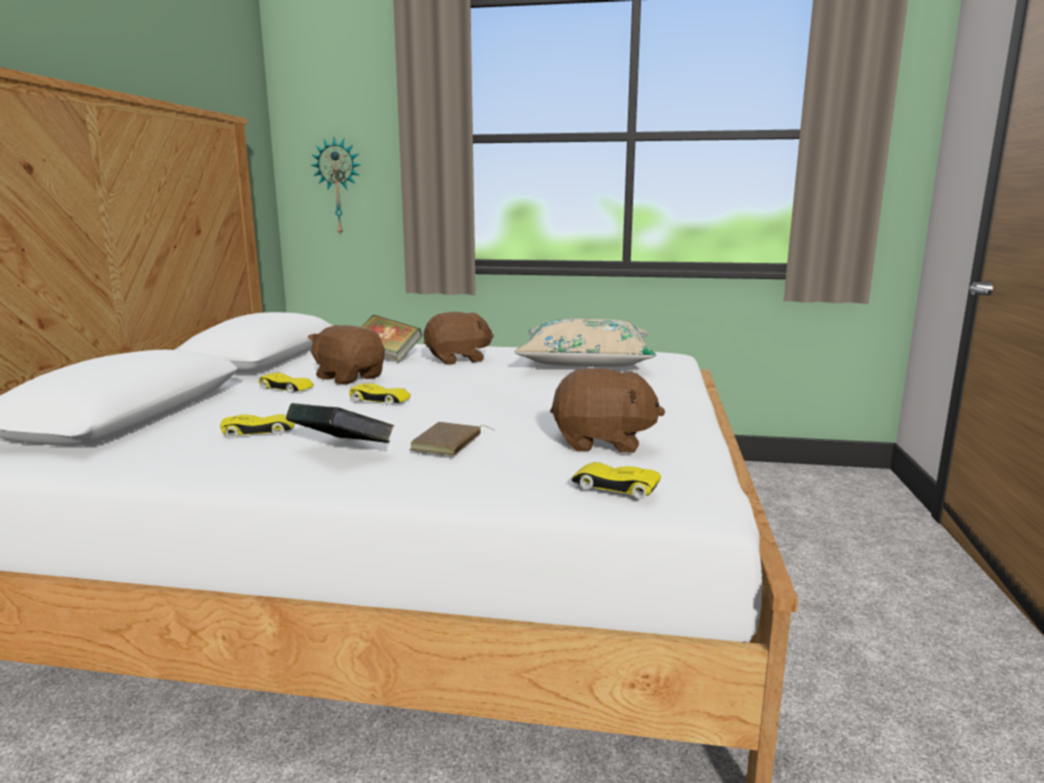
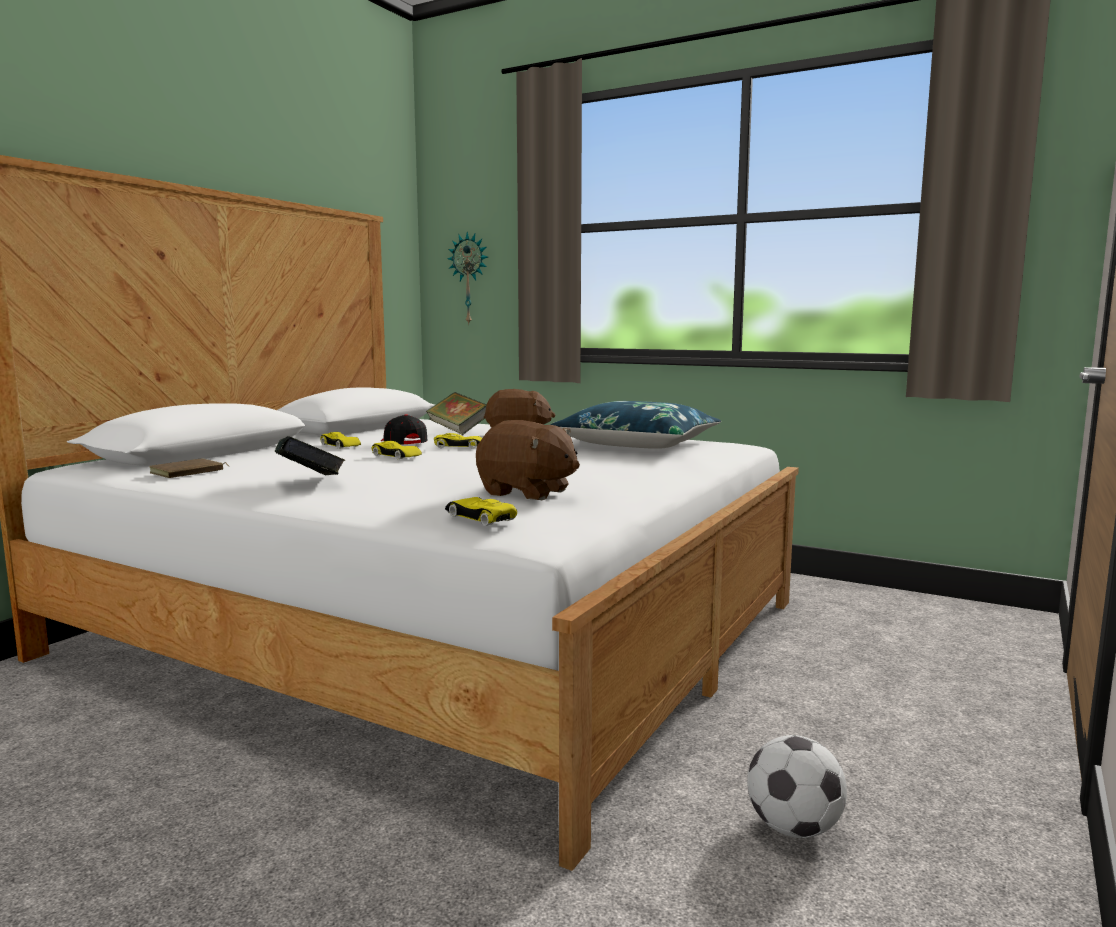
camera: 20 degrees right, 5 degrees down
(259, 431) = (274, 467): yellow toy car -> yellow toy car (460, 446)
(349, 378) = (403, 442): brown plush toy -> black cap
(449, 443) = (398, 483): brown book -> brown book (188, 472)
(585, 361) = (637, 444): beige pillow -> blue pillow
(893, 724) = (793, 828): none -> football

